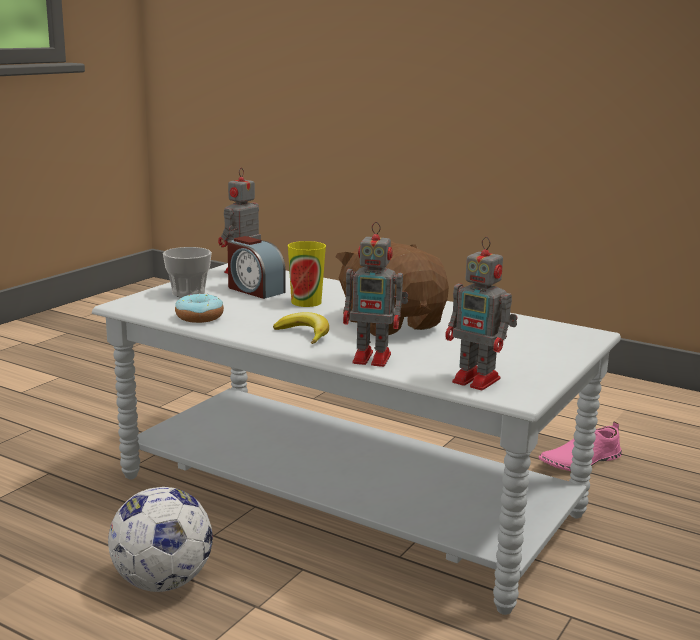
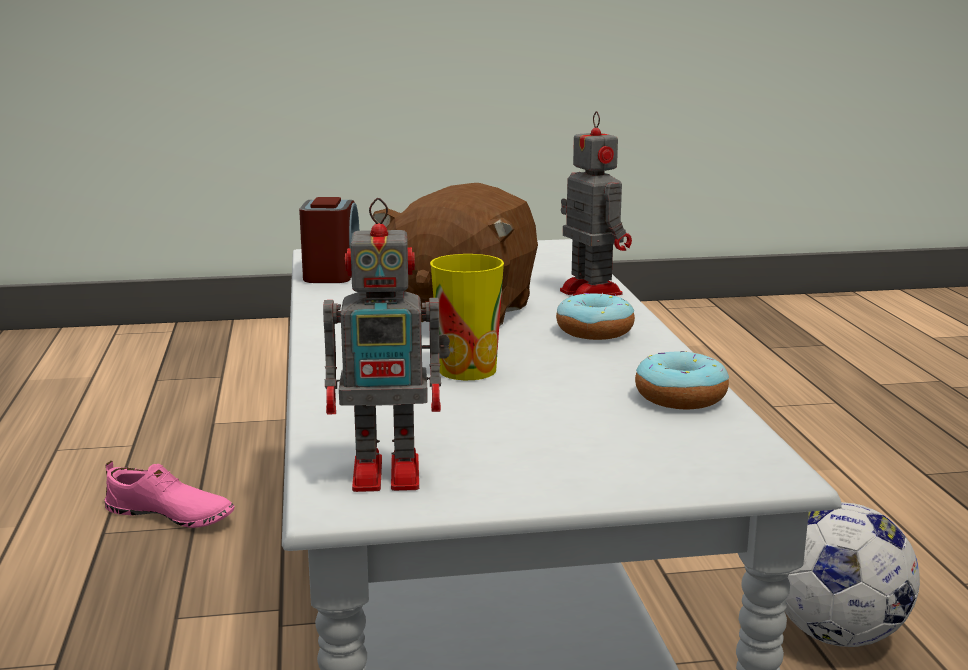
camera: 130 degrees left, 0 degrees up
(188, 293) = (604, 455): cup -> none
(254, 290) = (478, 419): alarm clock -> alarm clock (332, 272)
(304, 334) = (594, 331): banana -> donut
(478, 381) = (553, 257): toy robot -> none

